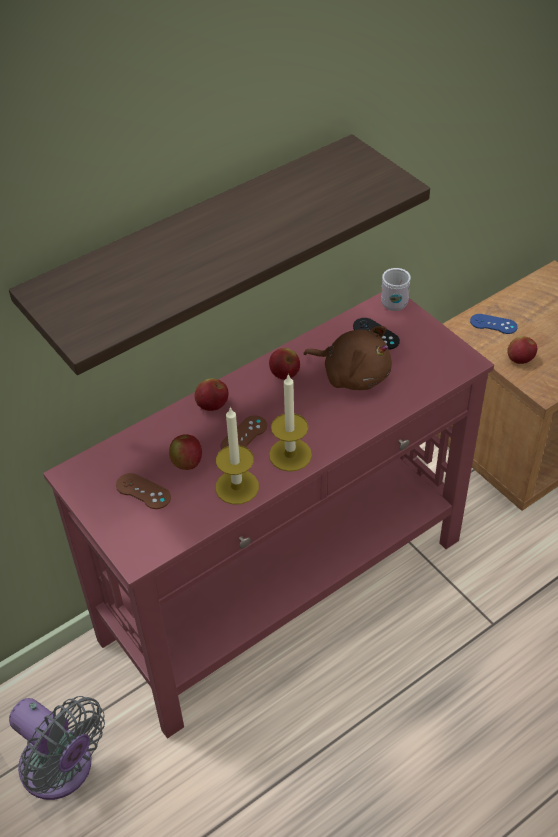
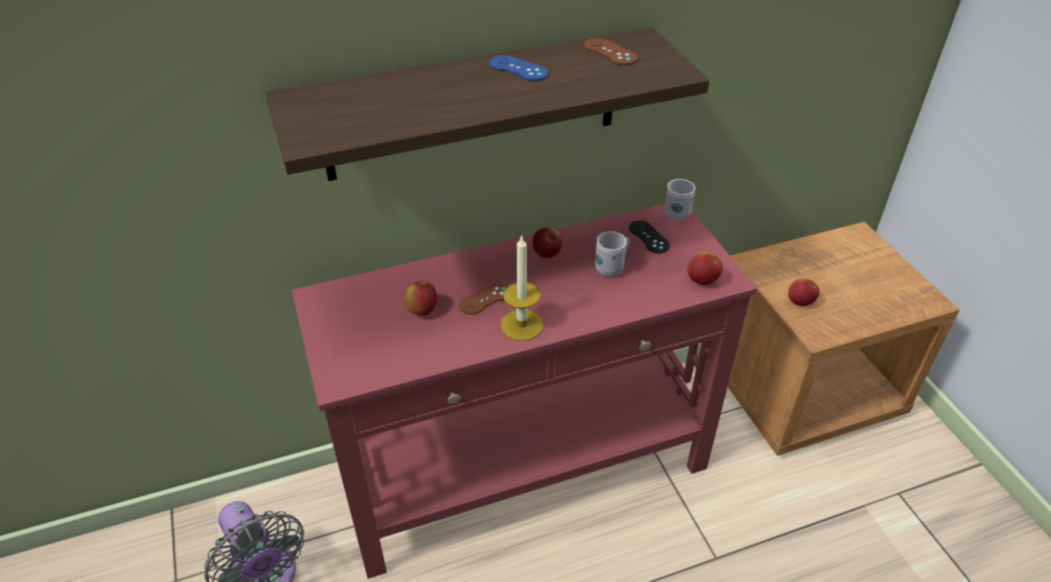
camera: 15 degrees right, 5 degrees down
(143, 491) = (371, 326): brown game controller -> brown game controller (610, 52)
(212, 405) = (468, 266): apple -> apple (702, 280)
(237, 487) = (458, 342): candle -> none
(353, 374) = (612, 267): brown plush toy -> white mug
(493, 324) = (784, 265): blue game controller -> blue game controller (518, 68)

